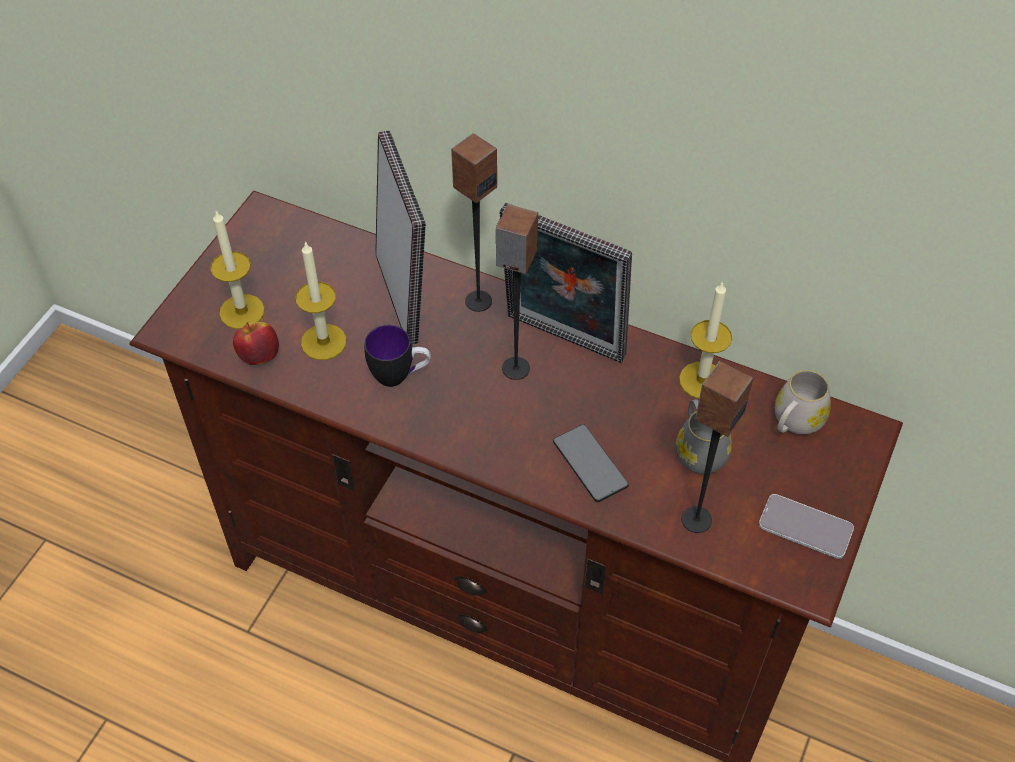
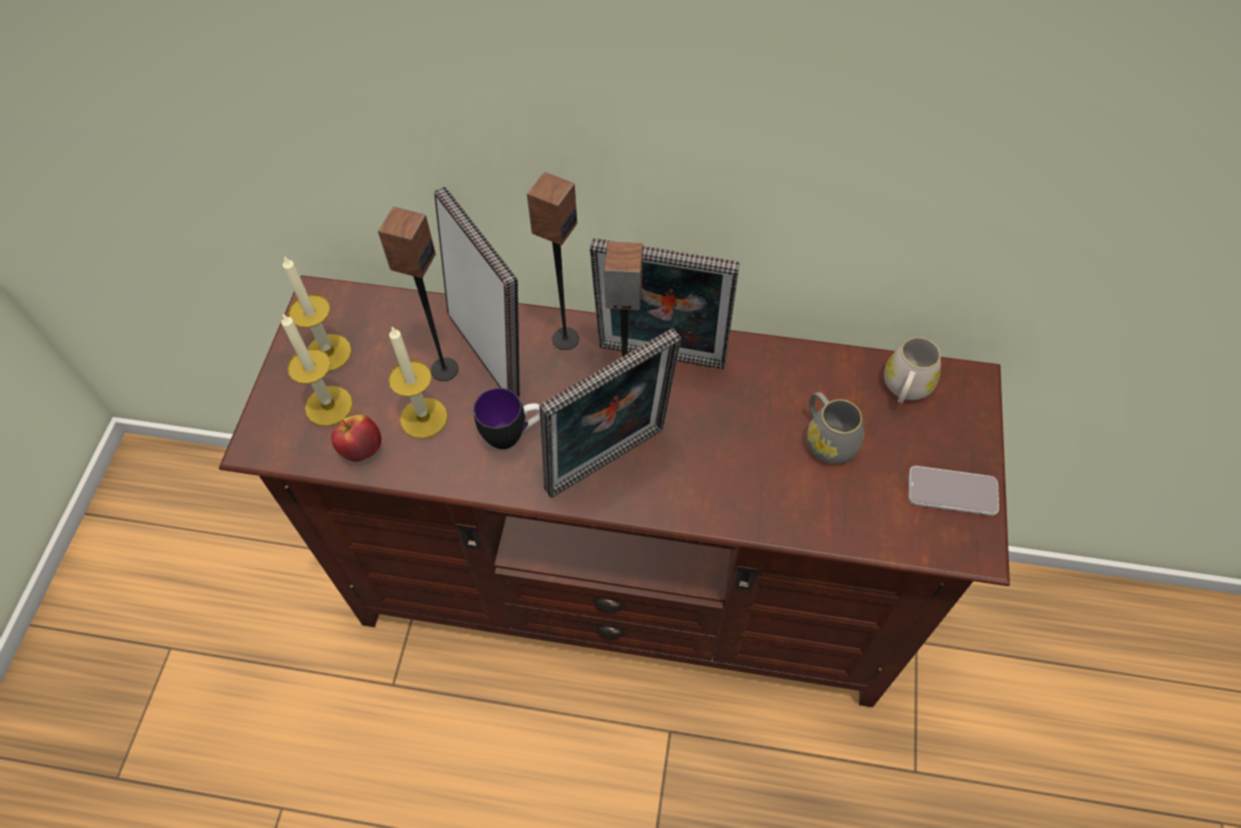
camera: 15 degrees left, 5 degrees up
(481, 424) = (609, 465): none -> picture frame
(590, 464) = (729, 480): phone -> none
(696, 519) = (849, 510): speaker -> speaker (444, 369)
(702, 380) = (806, 368): candle -> candle (328, 353)

